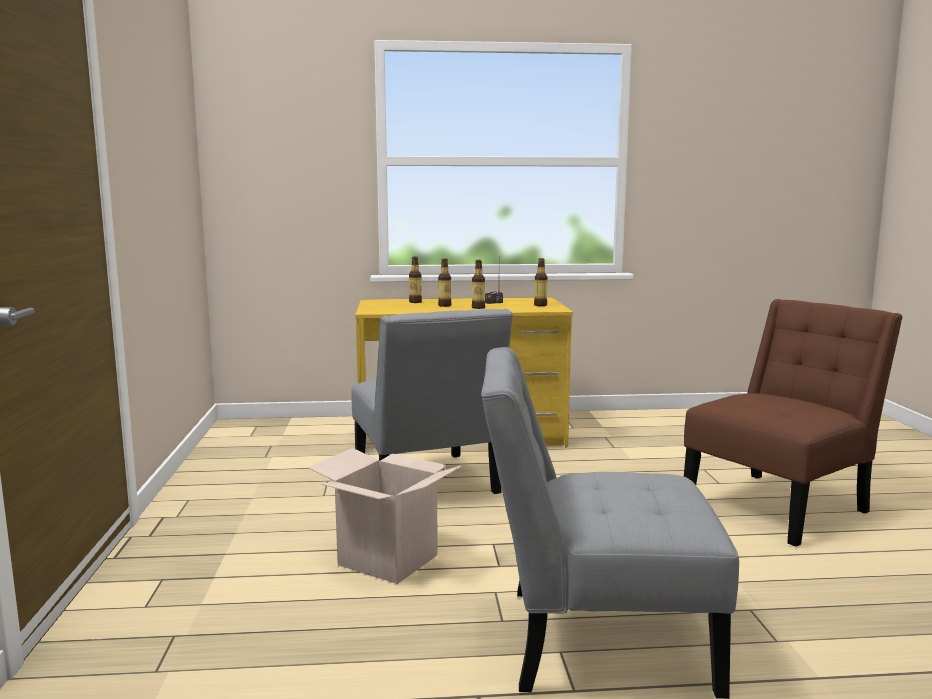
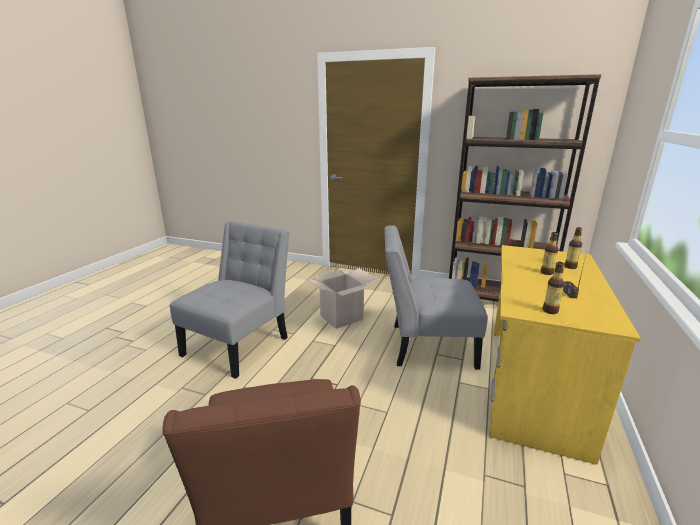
camera: 115 degrees right, 10 degrees up
(228, 456) = (496, 298): none -> brown bookcase
(478, 308) = (531, 281): bottle -> none

